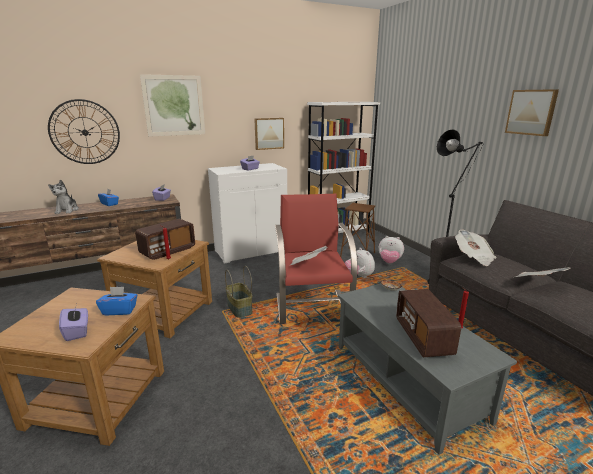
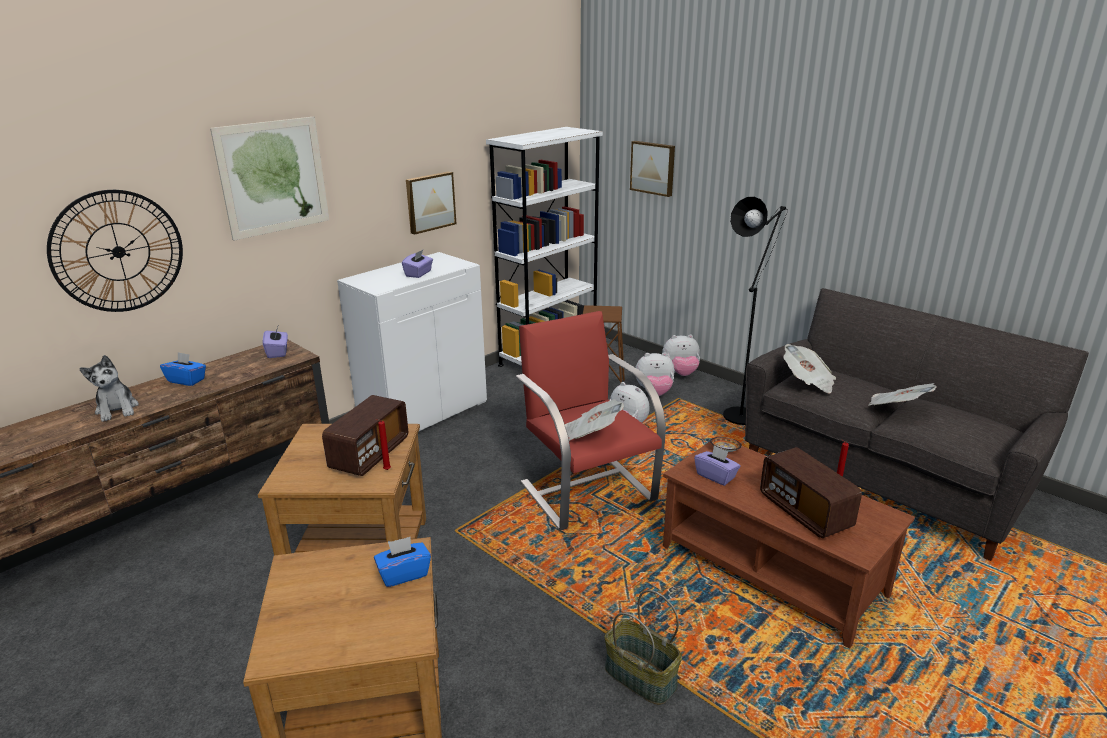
camera: 20 degrees left, 5 degrees up
(77, 331) = (375, 621): purple tissue box -> purple tissue box (716, 476)
(239, 308) = (479, 520): basket -> basket (639, 677)
(408, 381) = (772, 570): grey coffee table -> brown coffee table
(413, 254) = (680, 373): none -> plush toy
(531, 112) = (850, 166): picture -> picture (653, 168)

